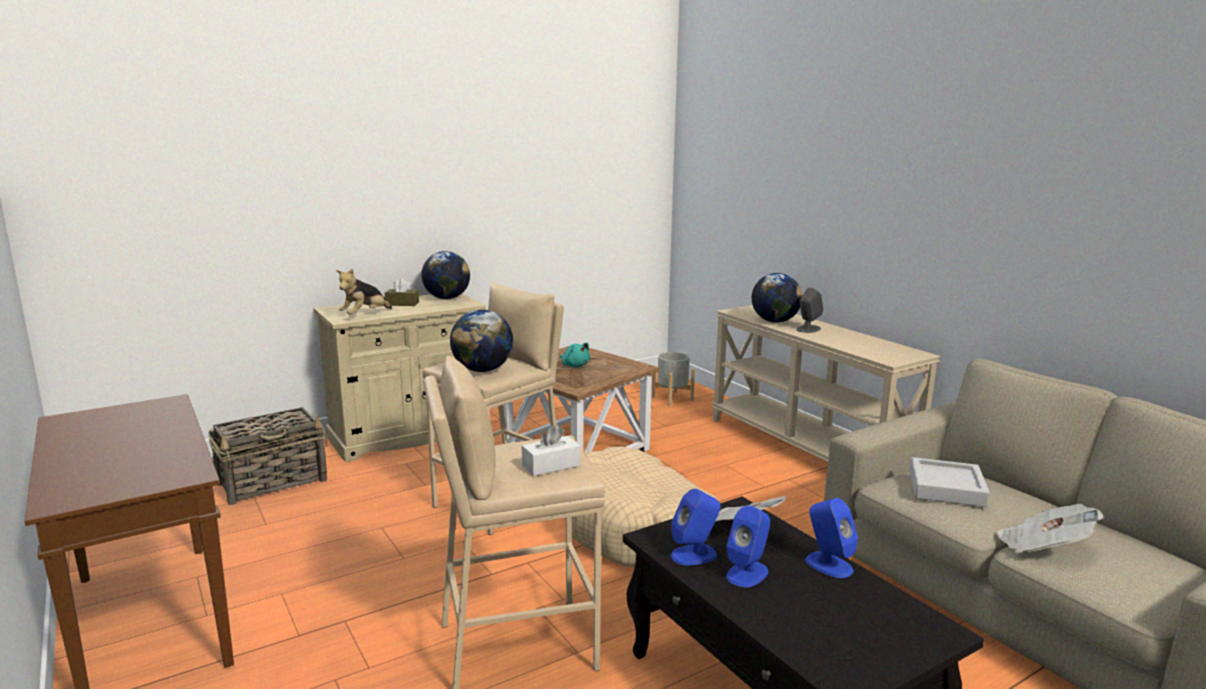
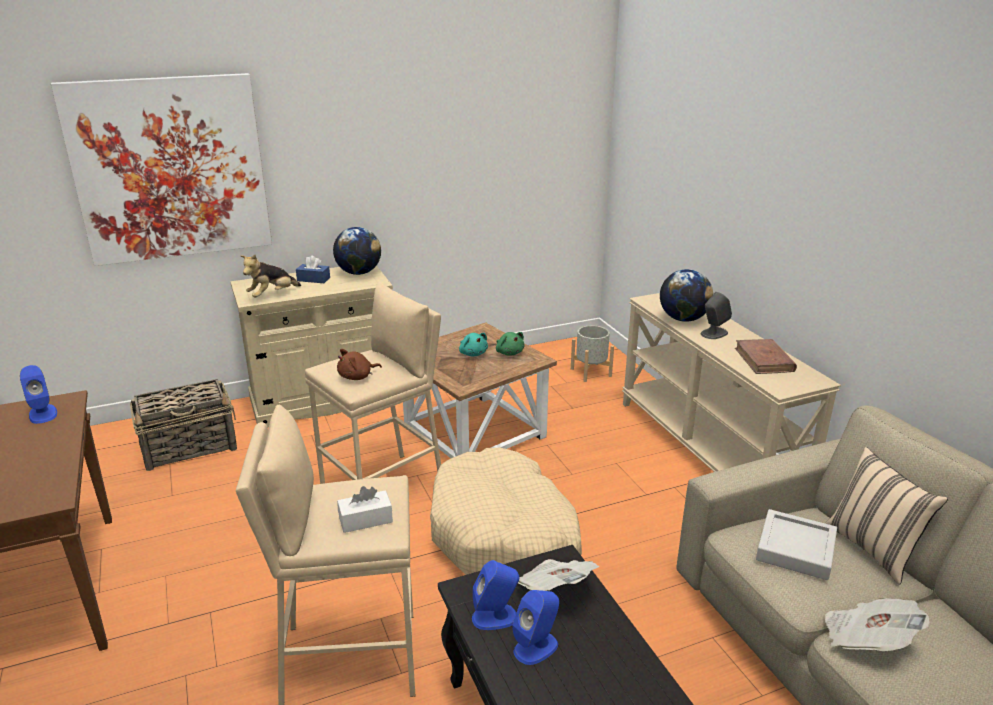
camera: 10 degrees right, 10 degrees up
(259, 187) = (170, 169): none -> picture
(402, 304) = (313, 279): brown tissue box -> blue tissue box
(483, 370) = (357, 377): globe -> brown plush toy
(610, 363) = (509, 352): none -> green plush toy
(828, 565) = (620, 645): blue speaker -> blue speaker (43, 414)
(864, 343) = (764, 360): none -> brown book
(1010, 486) = (873, 549): none -> beige pillow

